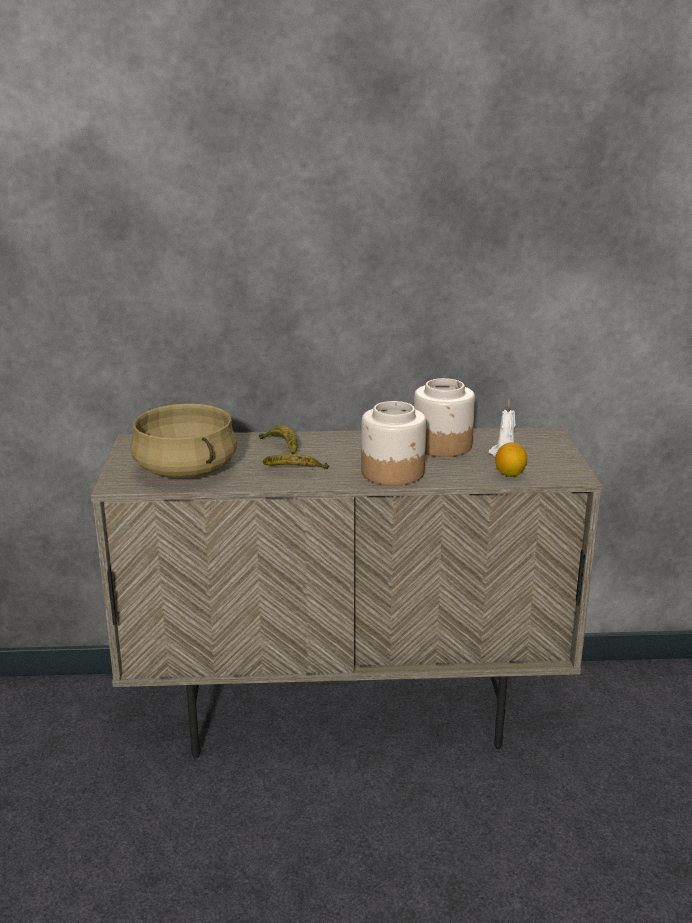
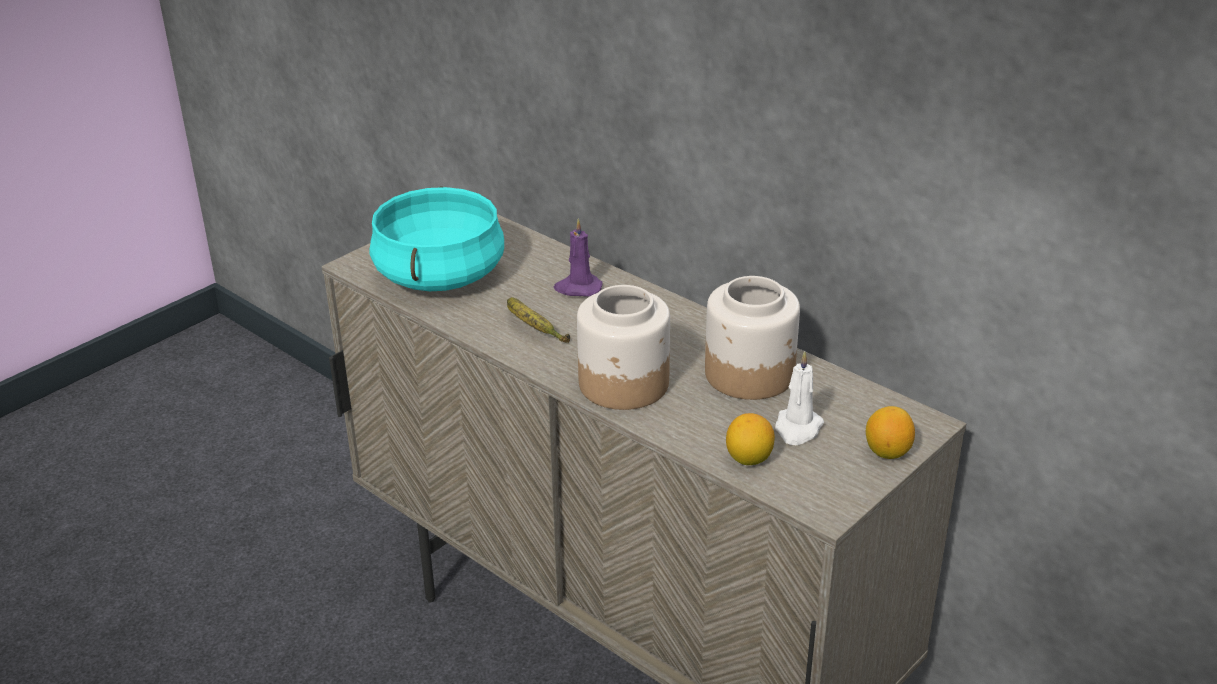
camera: 45 degrees right, 10 degrees up
(184, 470) = (439, 275): beige cooking pot -> turquoise cooking pot
(281, 446) = (577, 288): banana -> purple candle
(557, 448) = (887, 452): none -> lemon

